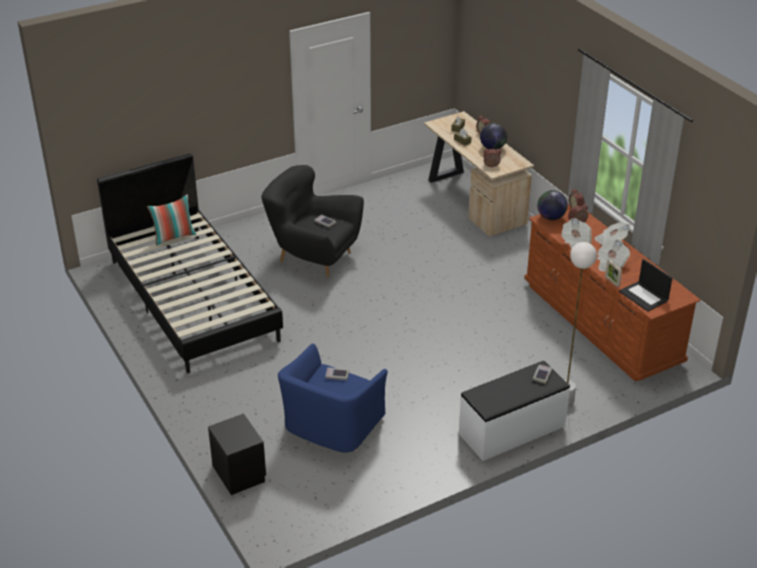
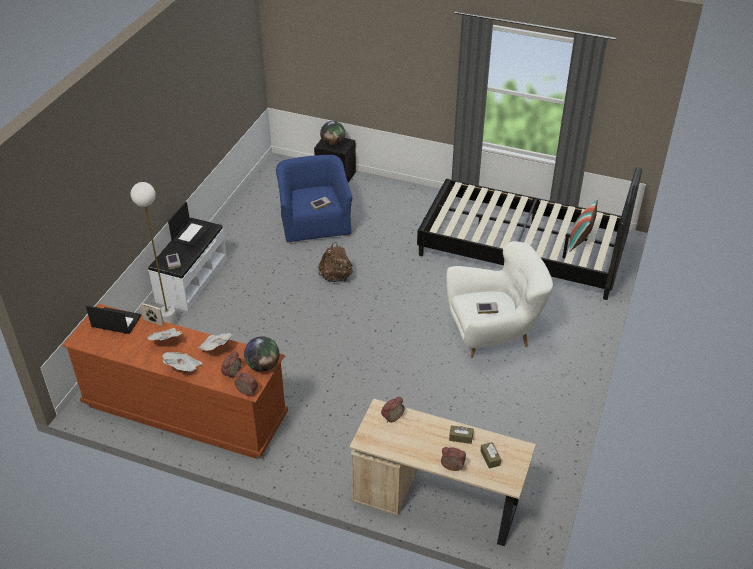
camera: 140 degrees right, 5 degrees up
(313, 257) = (493, 335): black armchair -> white armchair
(375, 360) = (336, 277): none -> brown backpack
(492, 148) = (418, 446): globe -> globe (333, 144)
(500, 398) = (191, 233): none -> laptop

